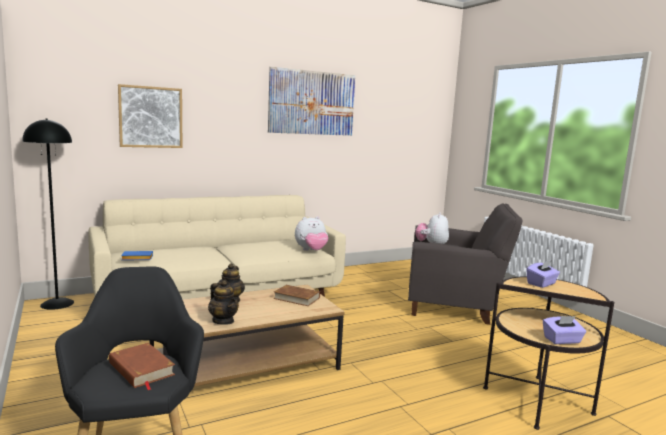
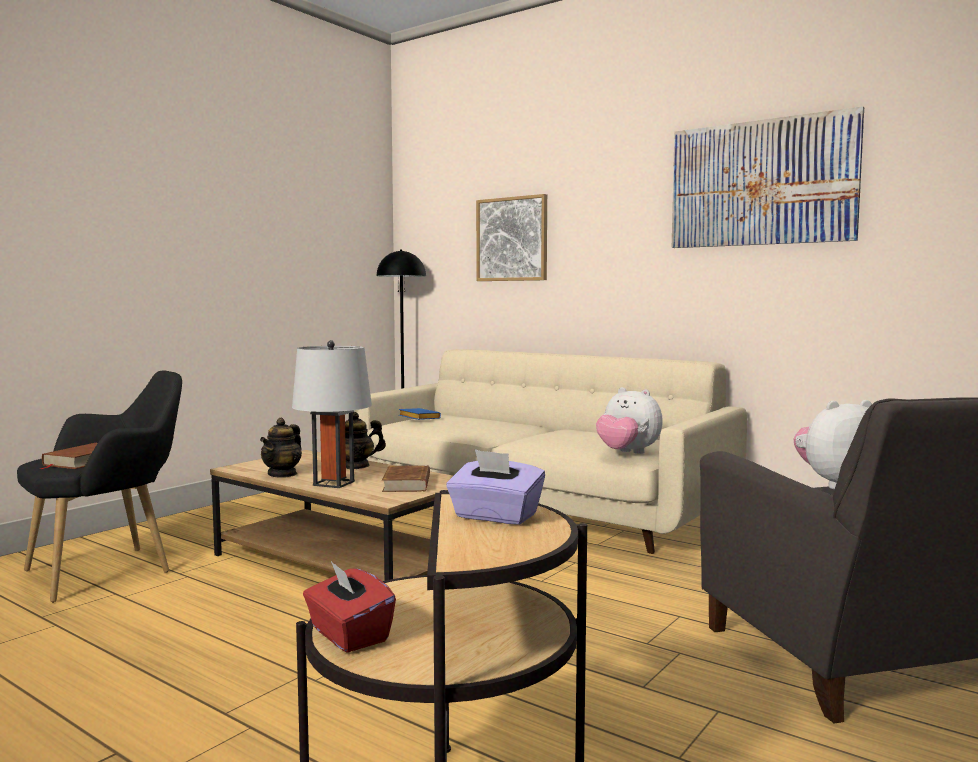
camera: 65 degrees right, 5 degrees down
(271, 312) = (334, 483): none -> grey table lamp
(562, 340) = (348, 635): purple tissue box -> red tissue box

